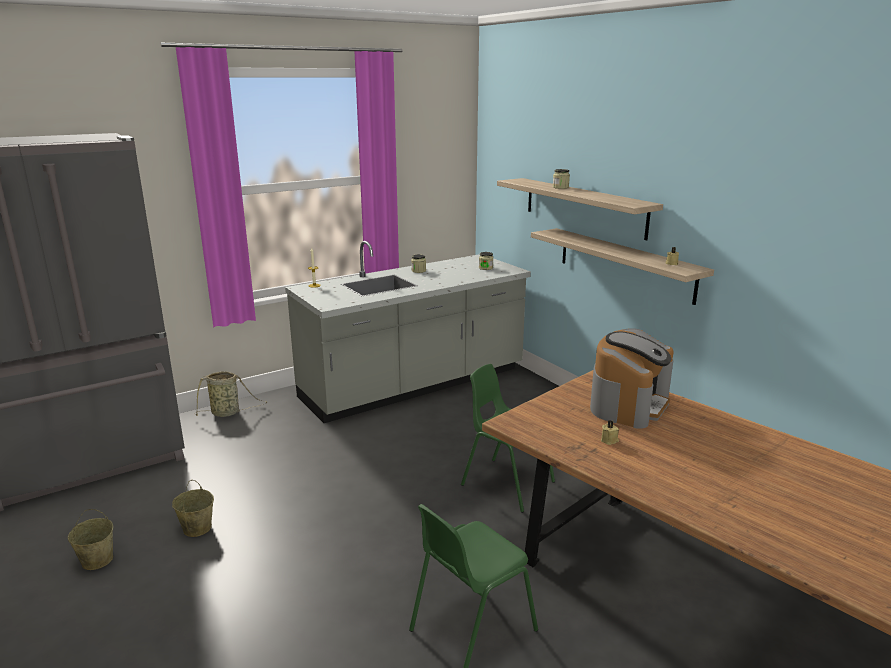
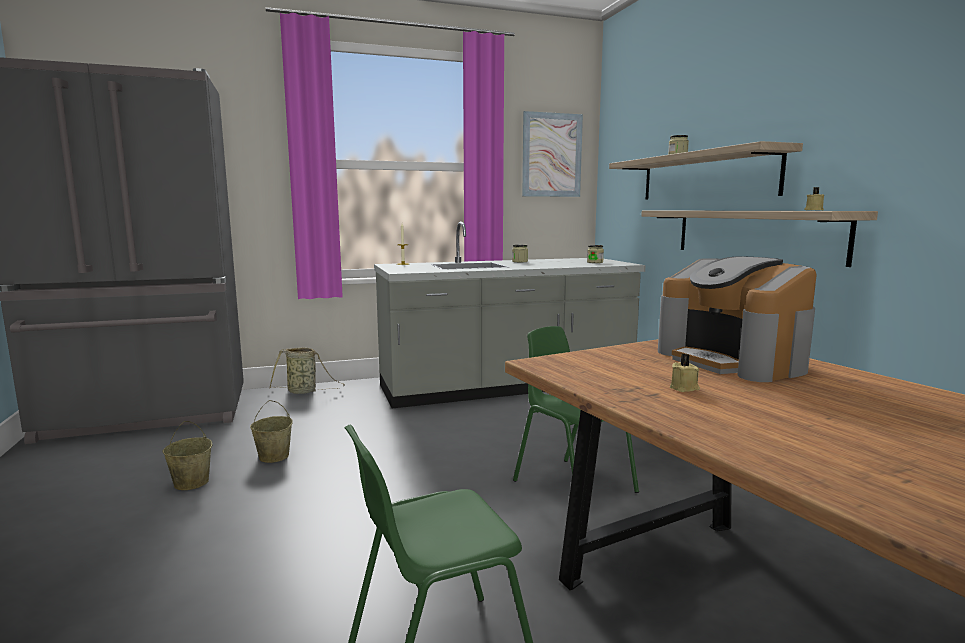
camera: 15 degrees right, 10 degrees down
(97, 560) = (69, 497): beige bucket -> beige bucket (274, 456)
(436, 160) = (551, 155): none -> picture
(629, 403) = (732, 360): coffee machine -> coffee machine turned 105 degrees clockwise

